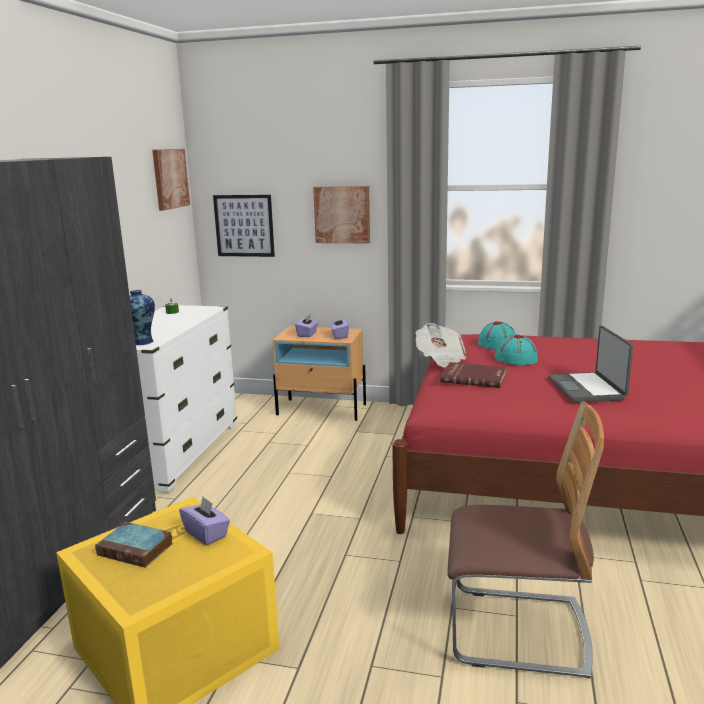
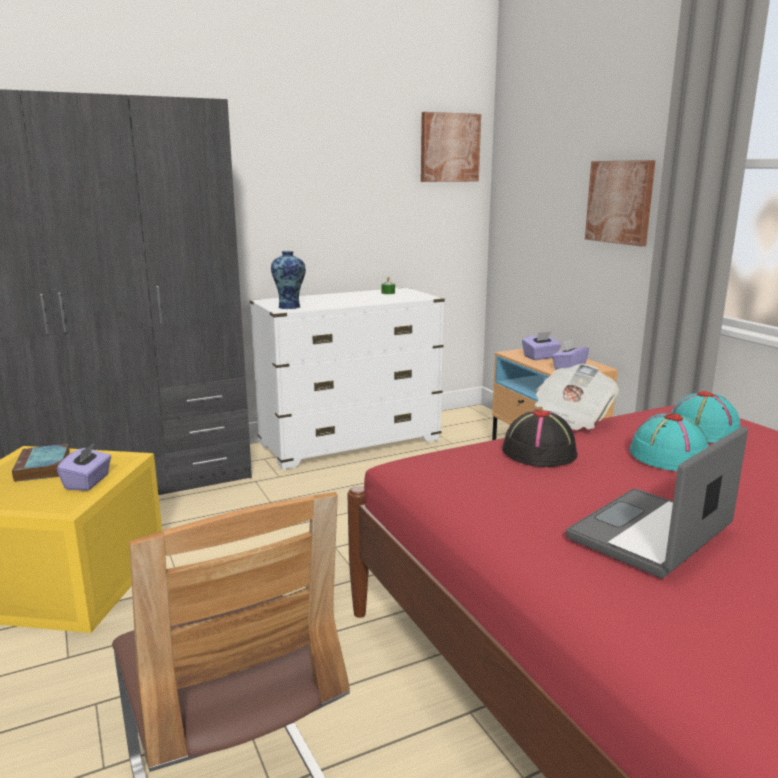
camera: 50 degrees right, 0 degrees up
(244, 225) = (527, 211): picture -> none
(473, 377) = (539, 452): red book -> black hat

